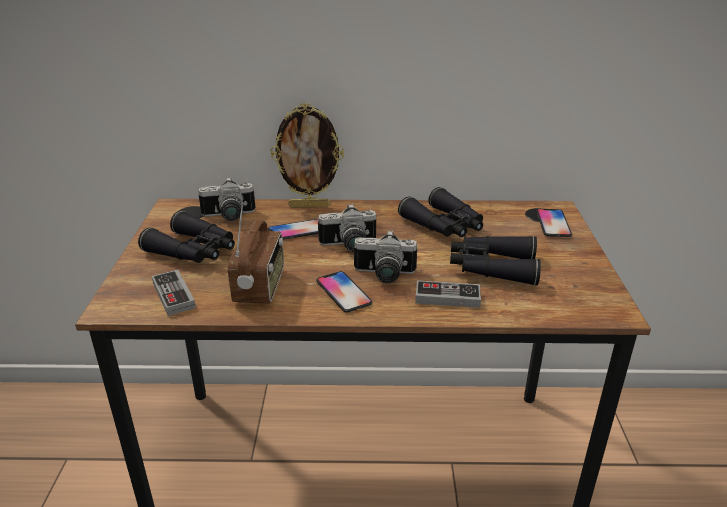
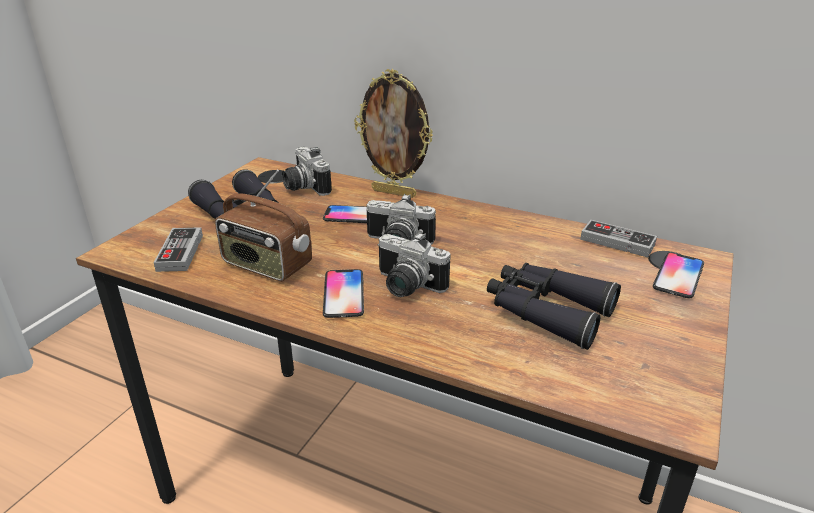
camera: 25 degrees right, 0 degrees up
(228, 216) = (303, 187): camera -> camera turned 45 degrees clockwise
(260, 287) = (266, 266): radio -> radio turned 90 degrees clockwise
(444, 226) = (529, 247): black binoculars -> none
(447, 297) = (457, 333): game controller -> game controller (617, 242)

